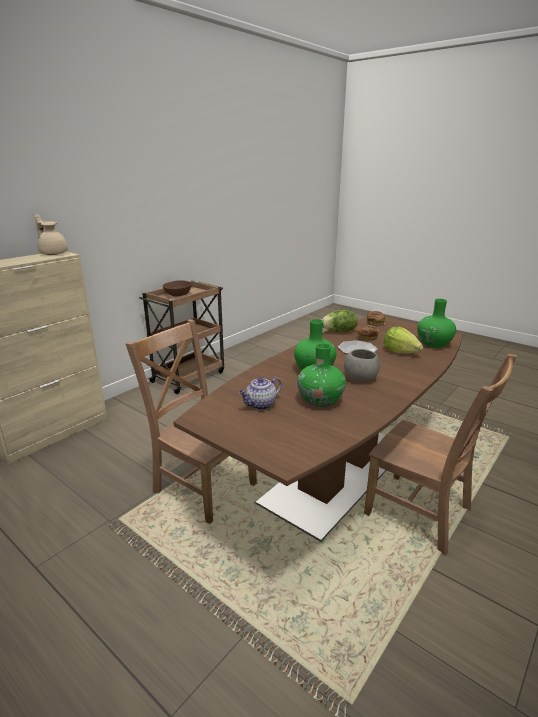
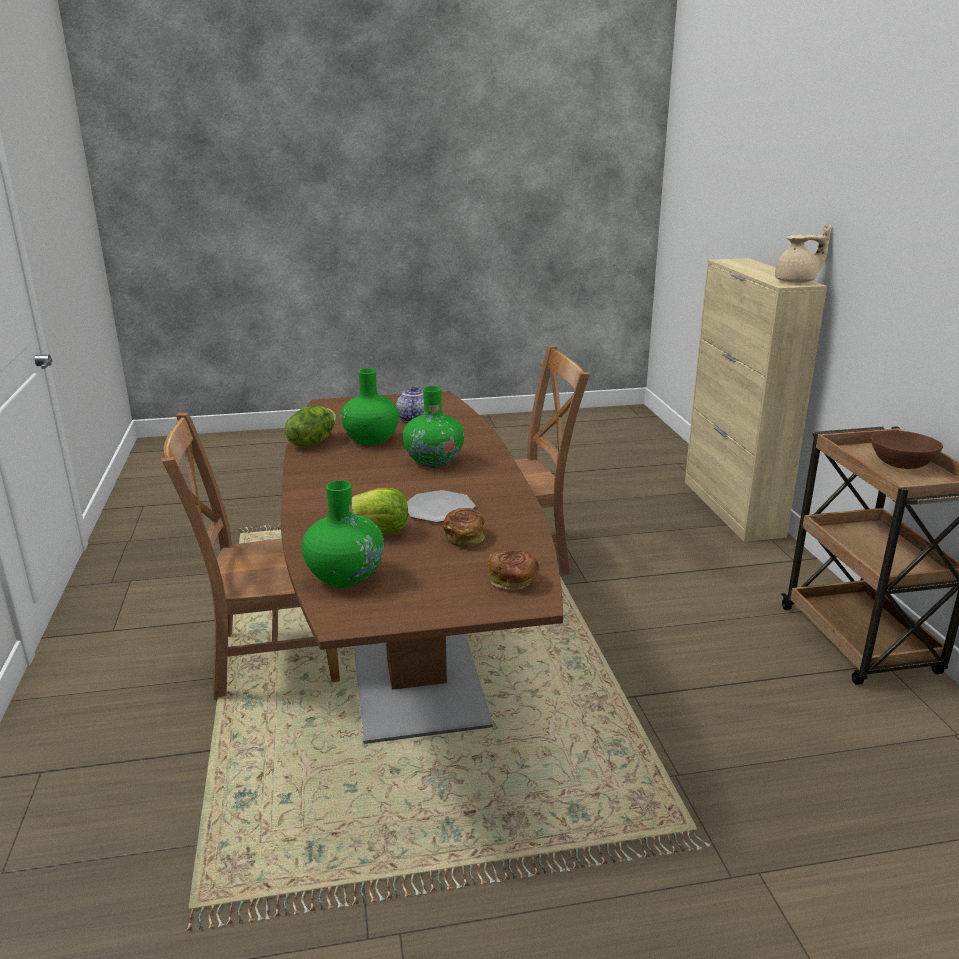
camera: 130 degrees right, 0 degrees up
(339, 331) = (526, 529): lettuce -> lettuce (312, 442)
(360, 378) = (370, 473): grey bowl -> none

